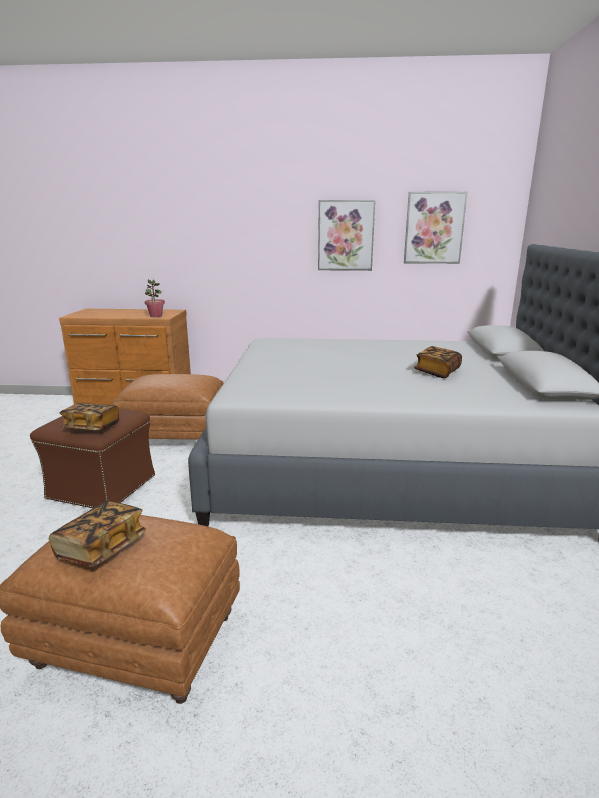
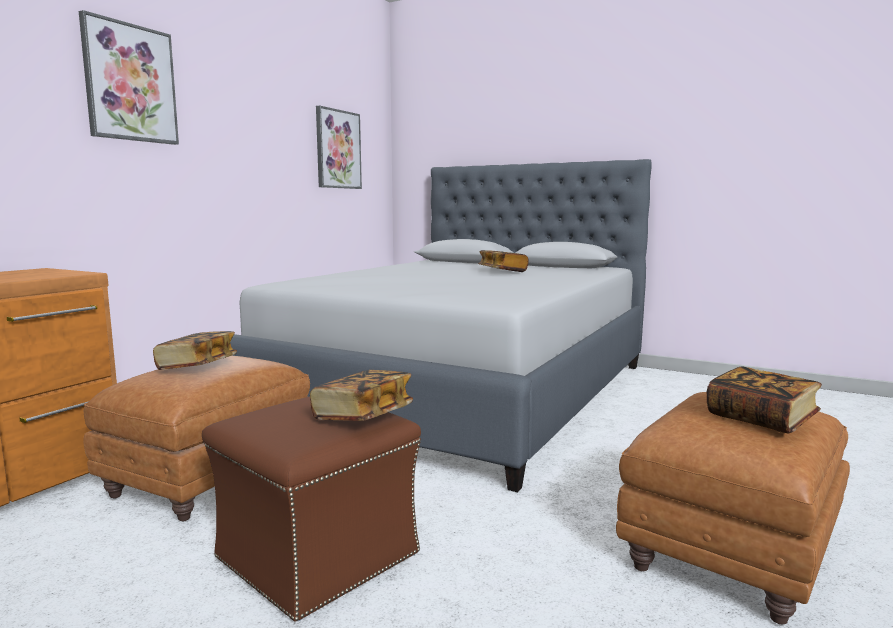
camera: 65 degrees left, 10 degrees down
(156, 316) = (52, 274): potted plant -> none
(168, 377) = (197, 366): none -> book
(345, 235) = (265, 150): picture -> picture (130, 83)

